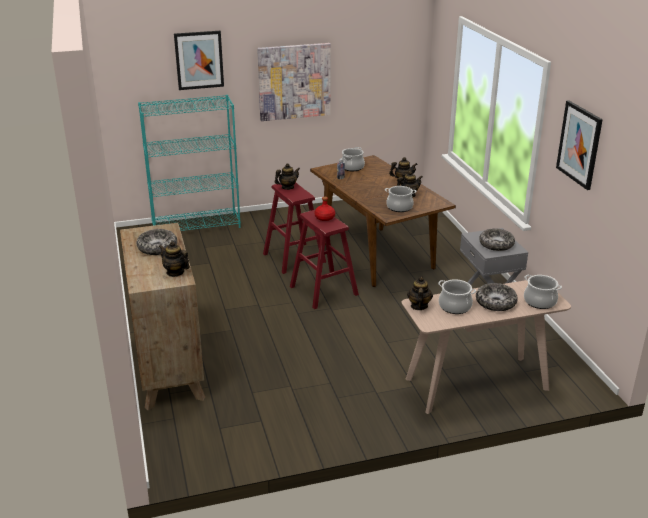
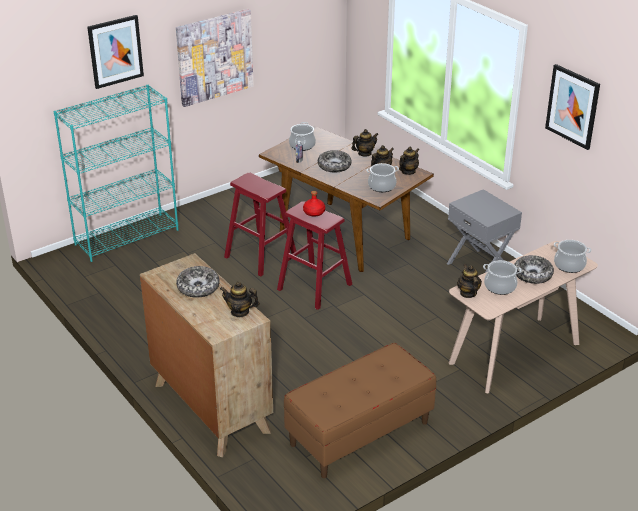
camera: 20 degrees left, 5 degrees up
(281, 420) = (359, 434): none -> brown bench
(287, 187) = (250, 182): teapot -> teapot (408, 171)
(496, 244) = (488, 209): bowl -> bowl (334, 166)

